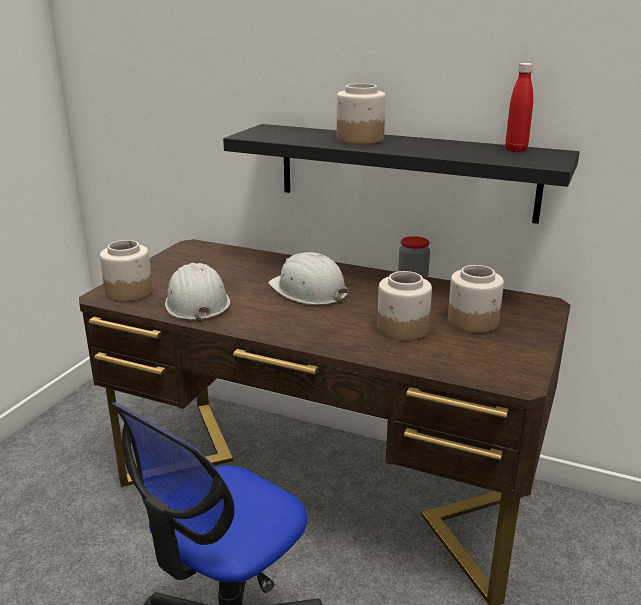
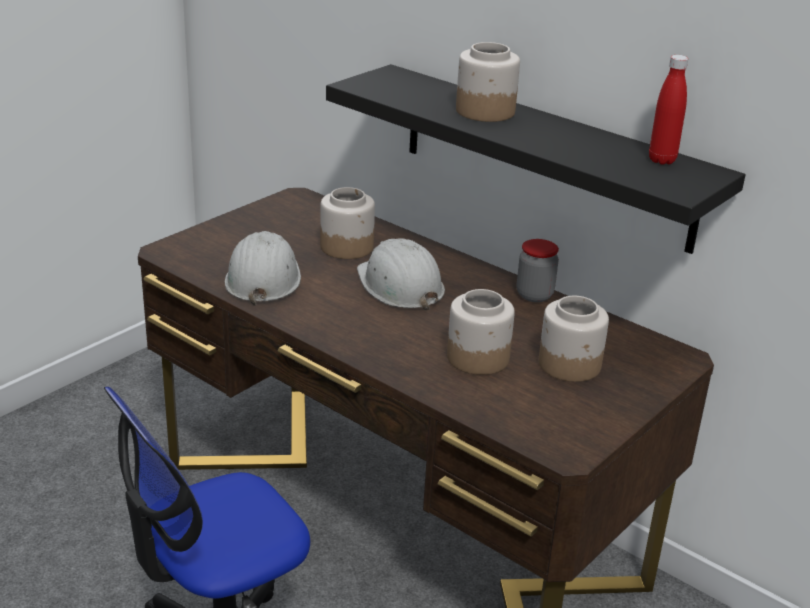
camera: 15 degrees right, 5 degrees up
(129, 292) = (196, 250): jar -> jar (347, 247)

